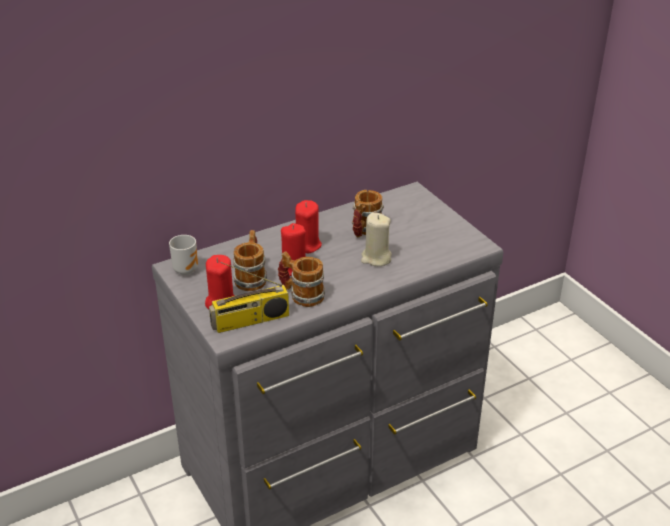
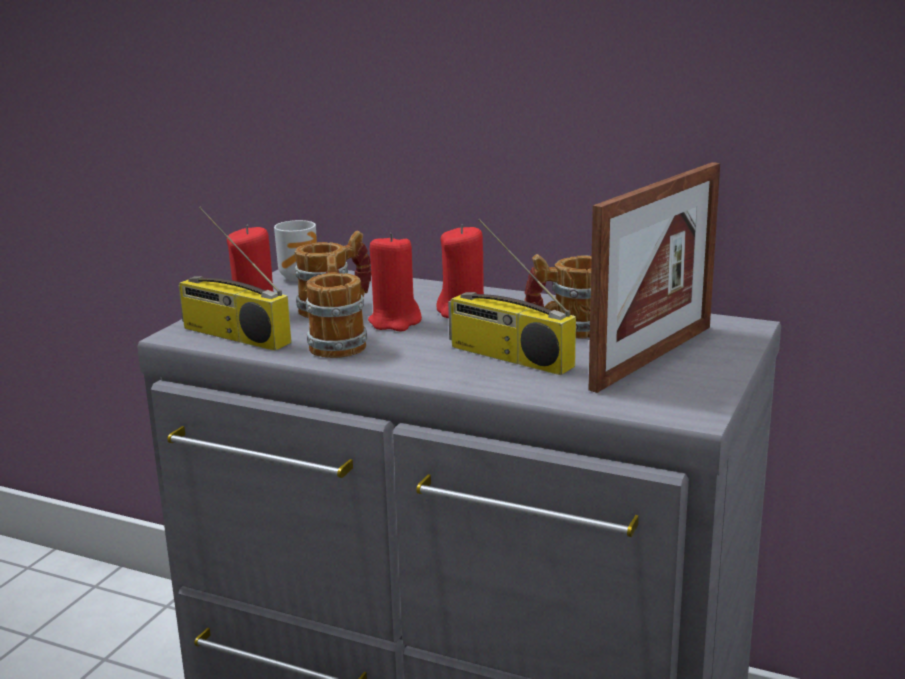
camera: 55 degrees right, 15 degrees down
(376, 258) = (507, 356): beige candle -> radio
(418, 226) = (653, 357): none -> picture frame

